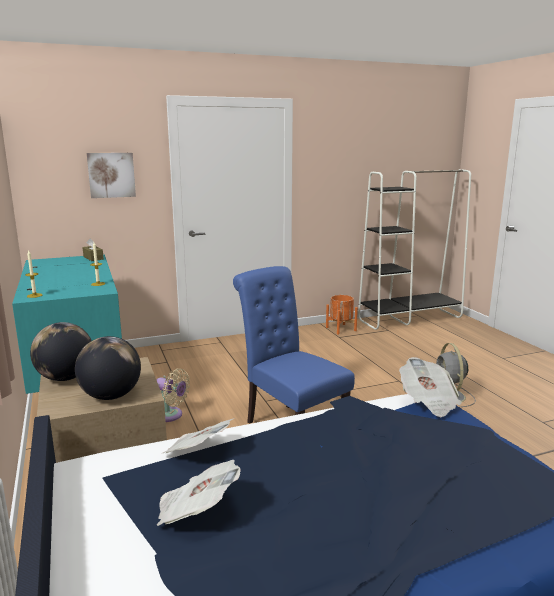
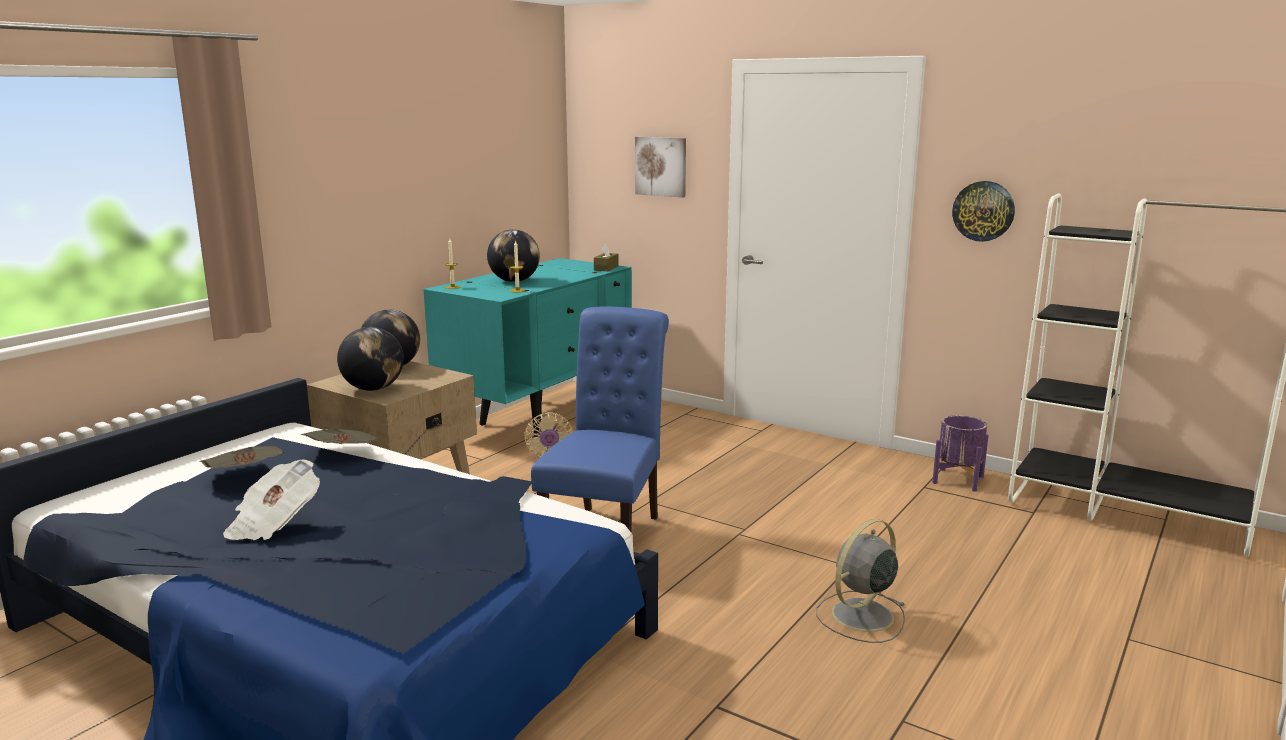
camera: 55 degrees right, 0 degrees up
(65, 280) = (514, 281): none -> globe
(328, 185) = (983, 211): none -> wall clock
(341, 329) = (958, 480): orange planter -> purple planter
(428, 401) = (568, 522): newspaper -> newspaper (273, 524)

